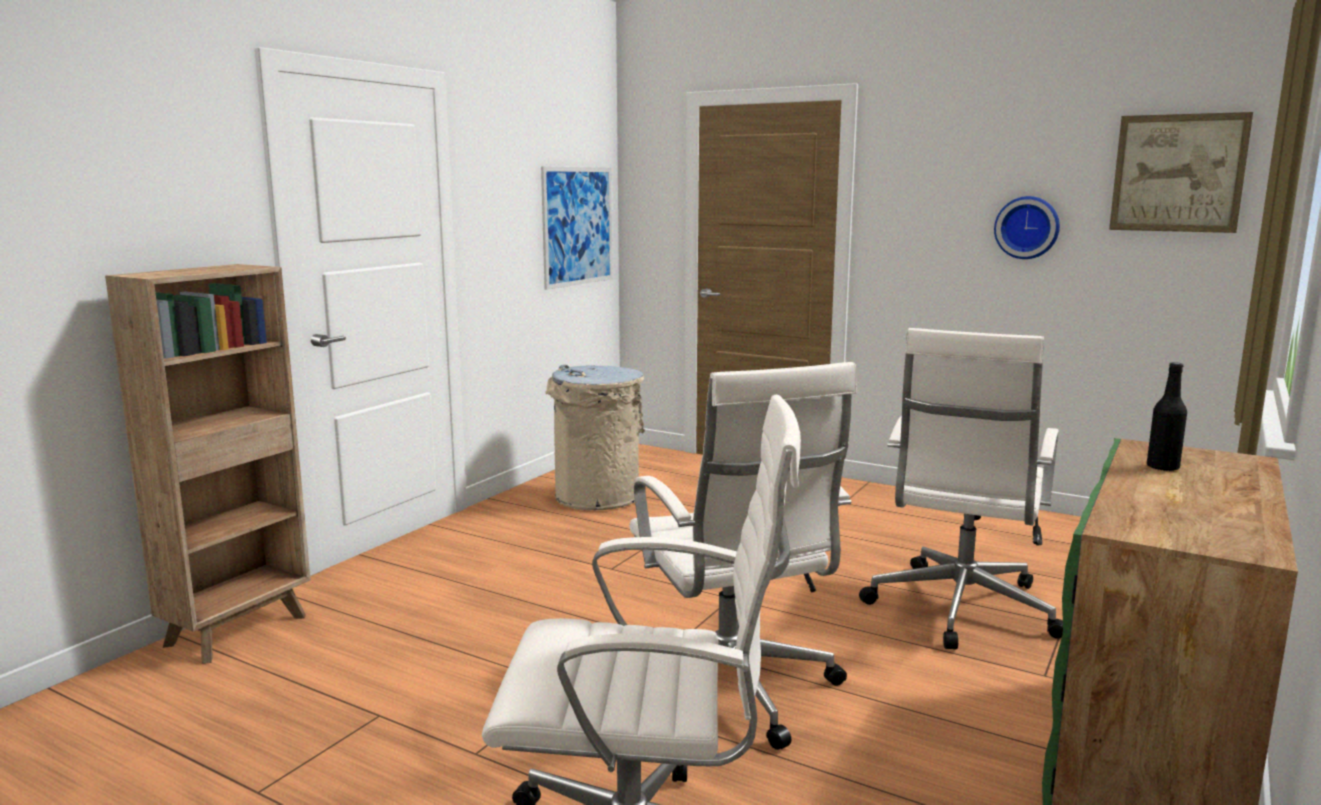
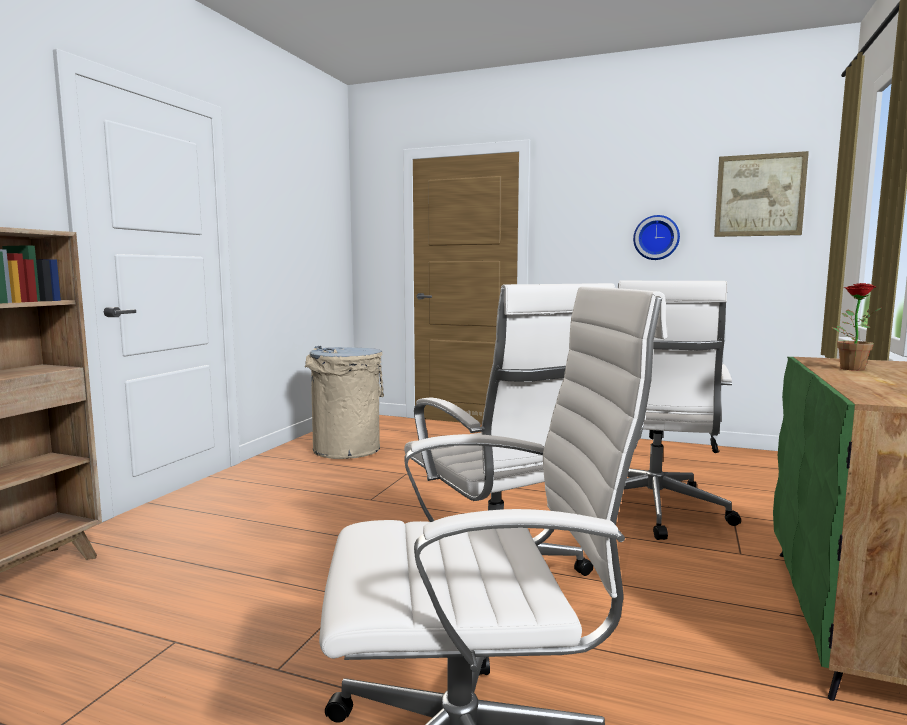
camera: 10 degrees left, 5 degrees down
(578, 226) = (323, 245): picture -> none
(1162, 467) = (849, 368): black bottle -> potted plant

